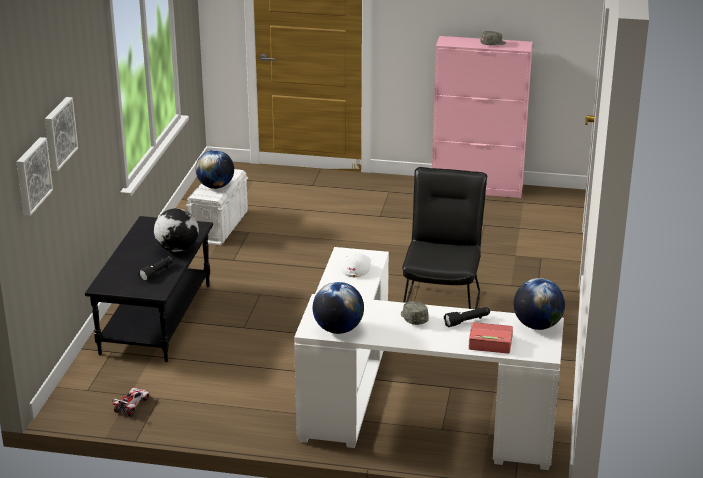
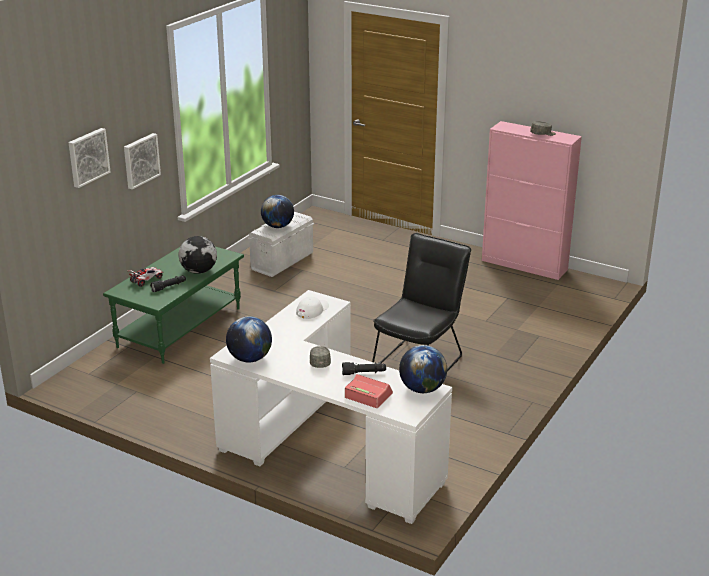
camera: 20 degrees right, 0 degrees up
(31, 175) = (46, 187): picture -> picture (140, 160)
(132, 406) = (111, 393): toy car -> toy car (146, 280)
(157, 319) = (180, 328): black coffee table -> green coffee table

